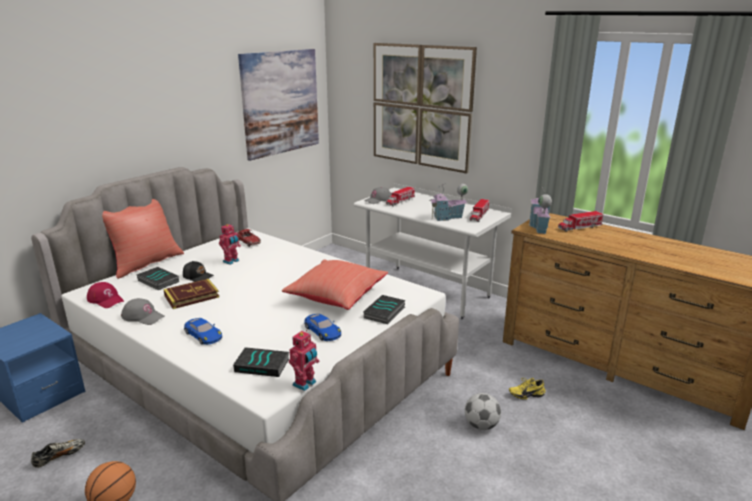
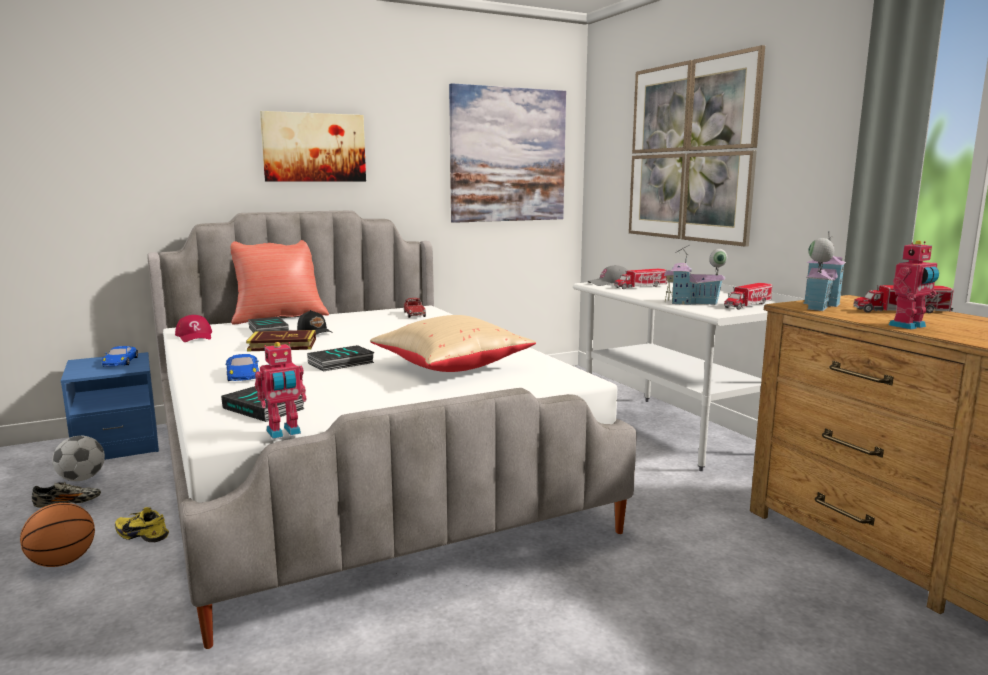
camera: 25 degrees right, 10 degrees down
(143, 316) = (208, 352): grey cap -> none
(146, 120) = (314, 147): none -> picture
(231, 261) = (370, 326): toy robot -> toy robot (909, 326)
(322, 331) = (386, 392): blue toy car -> blue toy car (120, 362)
(336, 297) = (451, 367): red pillow -> beige pillow
(385, 313) = (497, 389): book -> book (340, 363)
(481, 425) = (619, 612): football -> football (81, 479)
(526, 394) = (739, 589): yellow shoe -> yellow shoe (144, 534)

